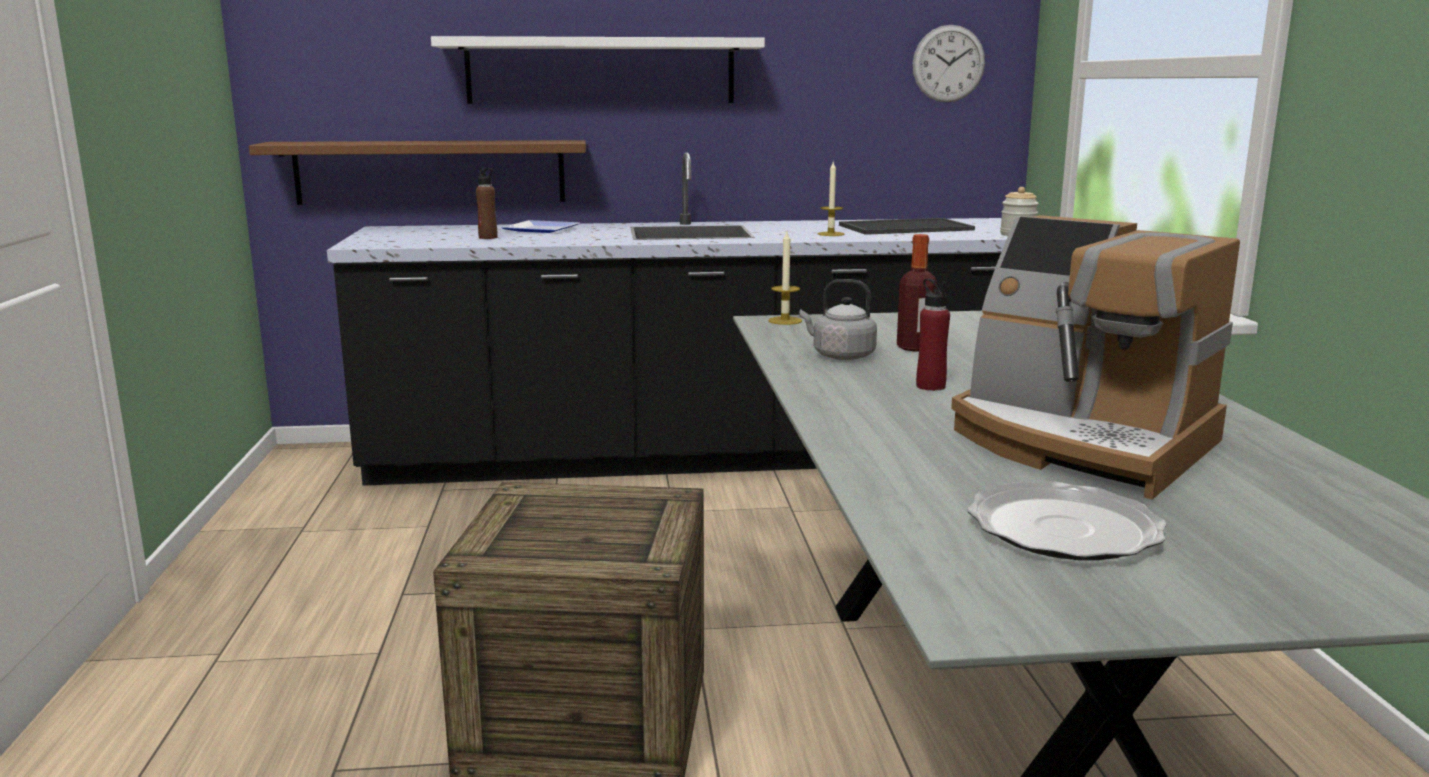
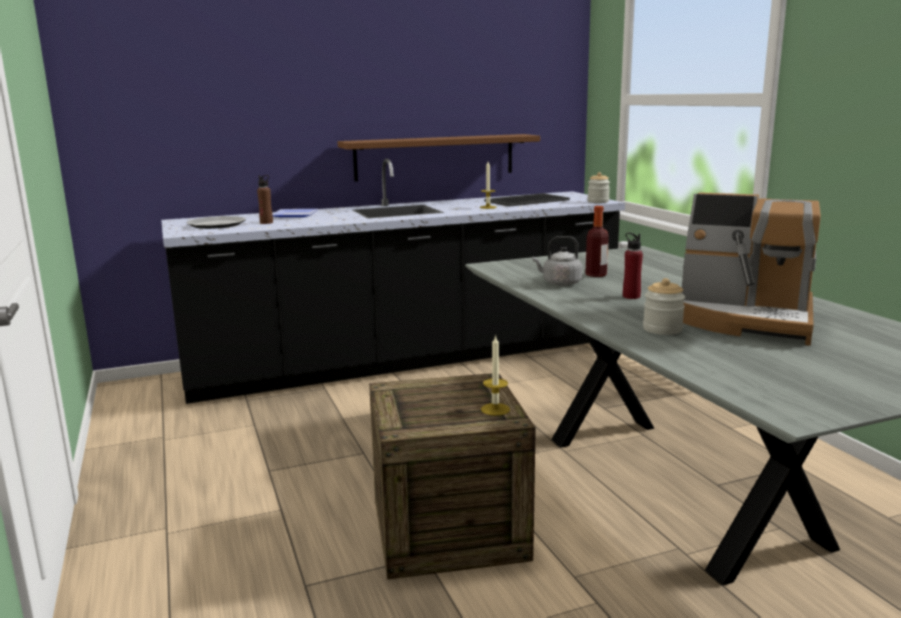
camera: 15 degrees left, 0 degrees up
(430, 172) = (207, 179): brown shelf -> brown shelf (435, 157)
(601, 71) = (323, 105): white shelf -> none
(785, 321) = (501, 264): candle -> candle (495, 409)
(917, 444) = (662, 329): none -> jar
(948, 64) = (538, 96): wall clock -> none
(1063, 529) = (785, 365): plate -> plate (216, 225)

